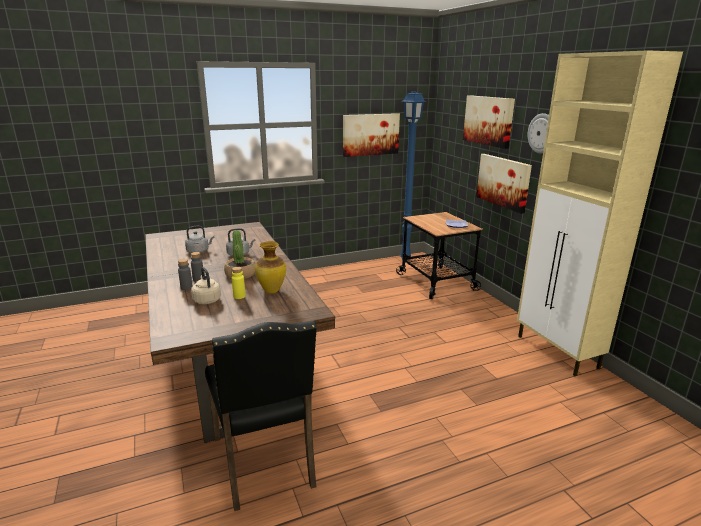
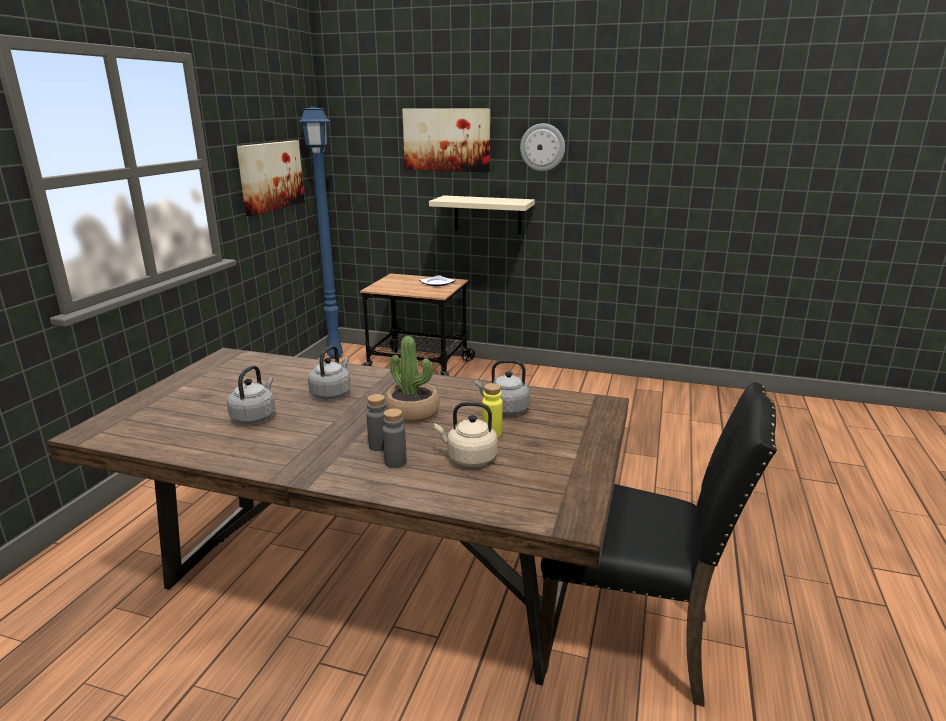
camera: 50 degrees left, 0 degrees up
(271, 291) = (504, 409): vase -> grey kettle
(503, 182) = (488, 214): picture -> beige shelf
(557, 352) = (622, 384): beige cabinet -> none

